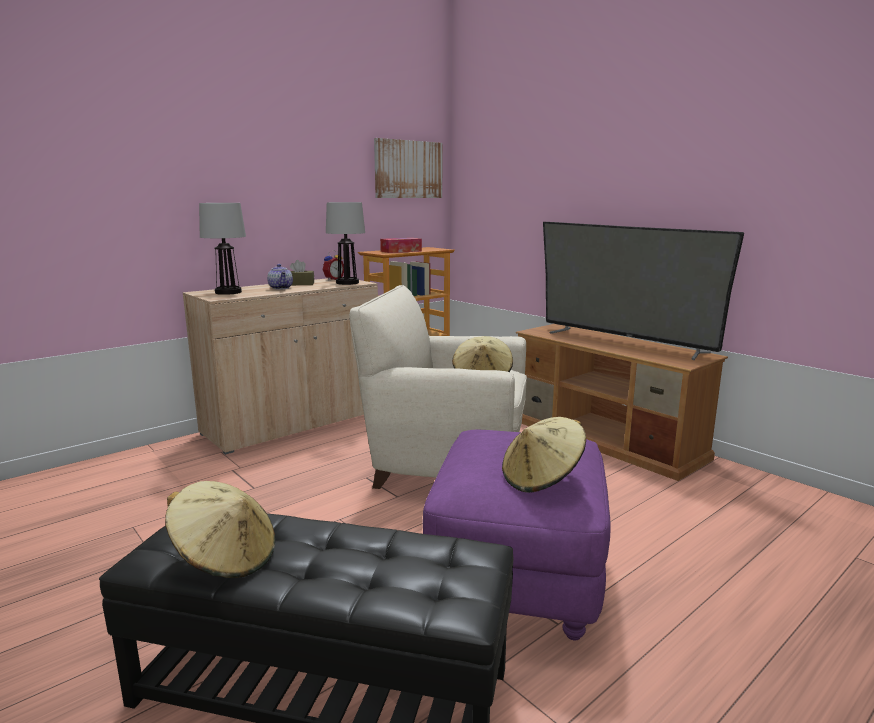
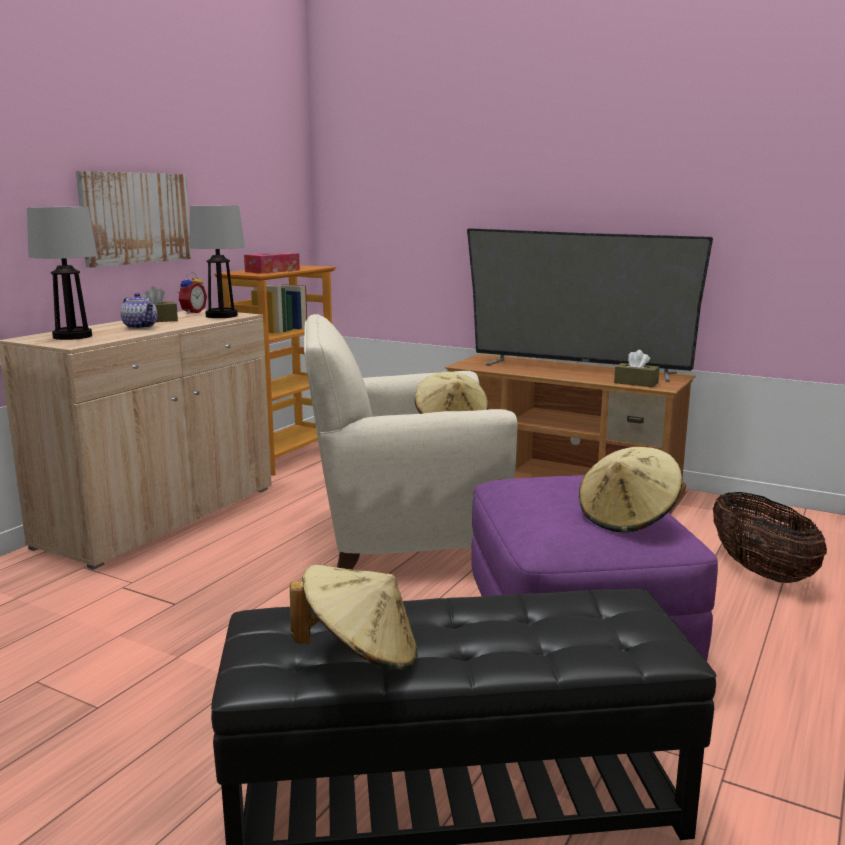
camera: 20 degrees left, 0 degrees up
(408, 169) = (265, 161): picture -> picture (135, 218)
(661, 359) = (636, 383): none -> brown tissue box
(736, 545) = (760, 571): none -> basket

